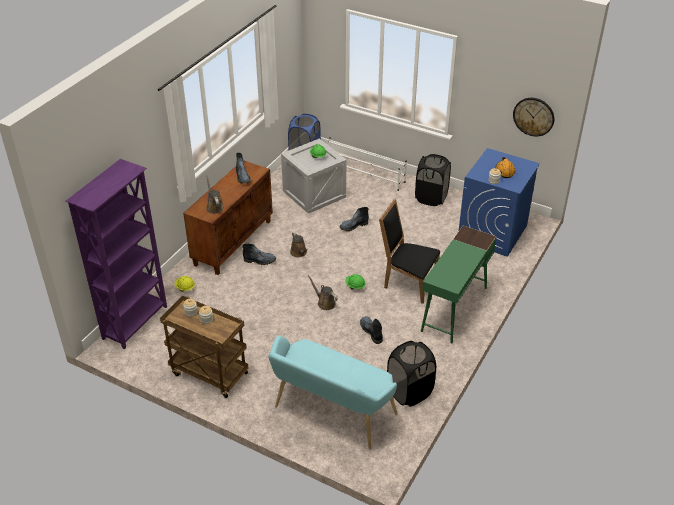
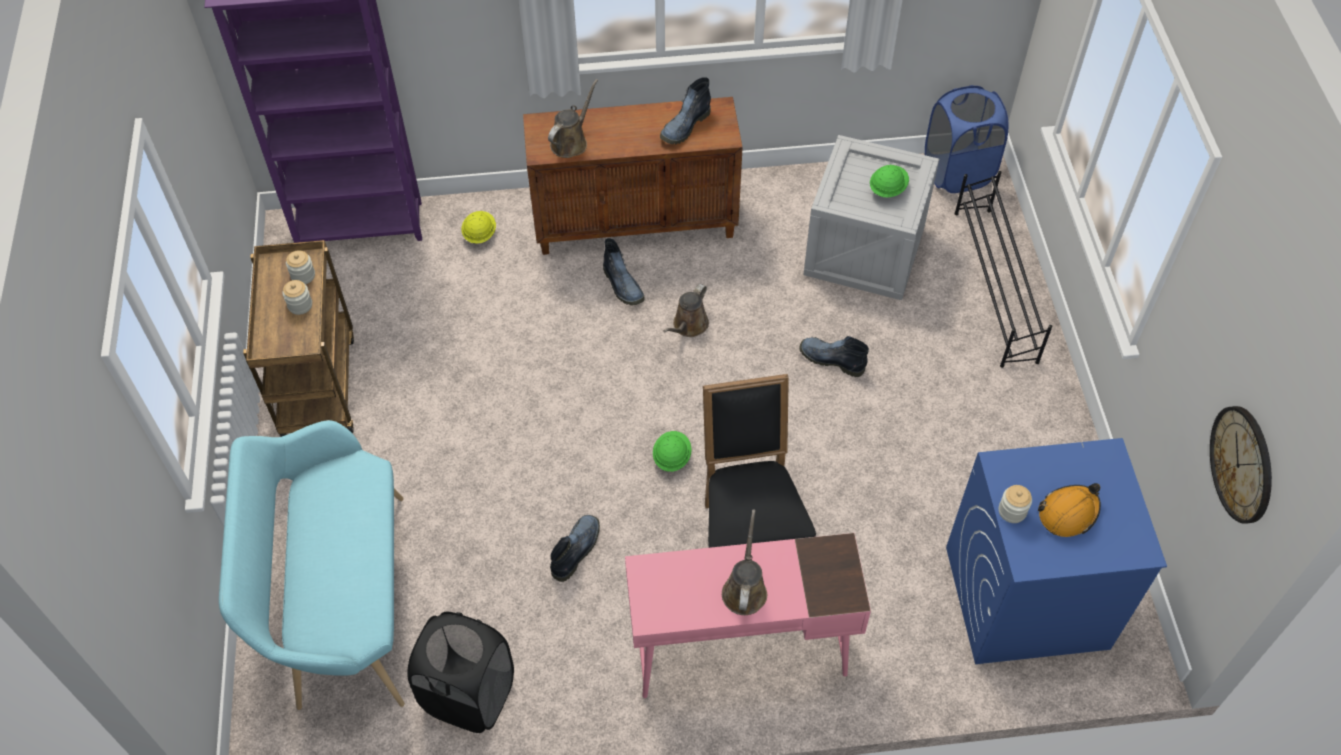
camera: 55 degrees right, 15 degrees up
(325, 303) = (593, 438): brown watering can -> brown watering can (744, 589)
(363, 174) = (994, 286): white shoe rack -> black shoe rack
(431, 198) = (1032, 432): black laundry basket -> none
(454, 309) = (739, 651): green desk -> pink desk

